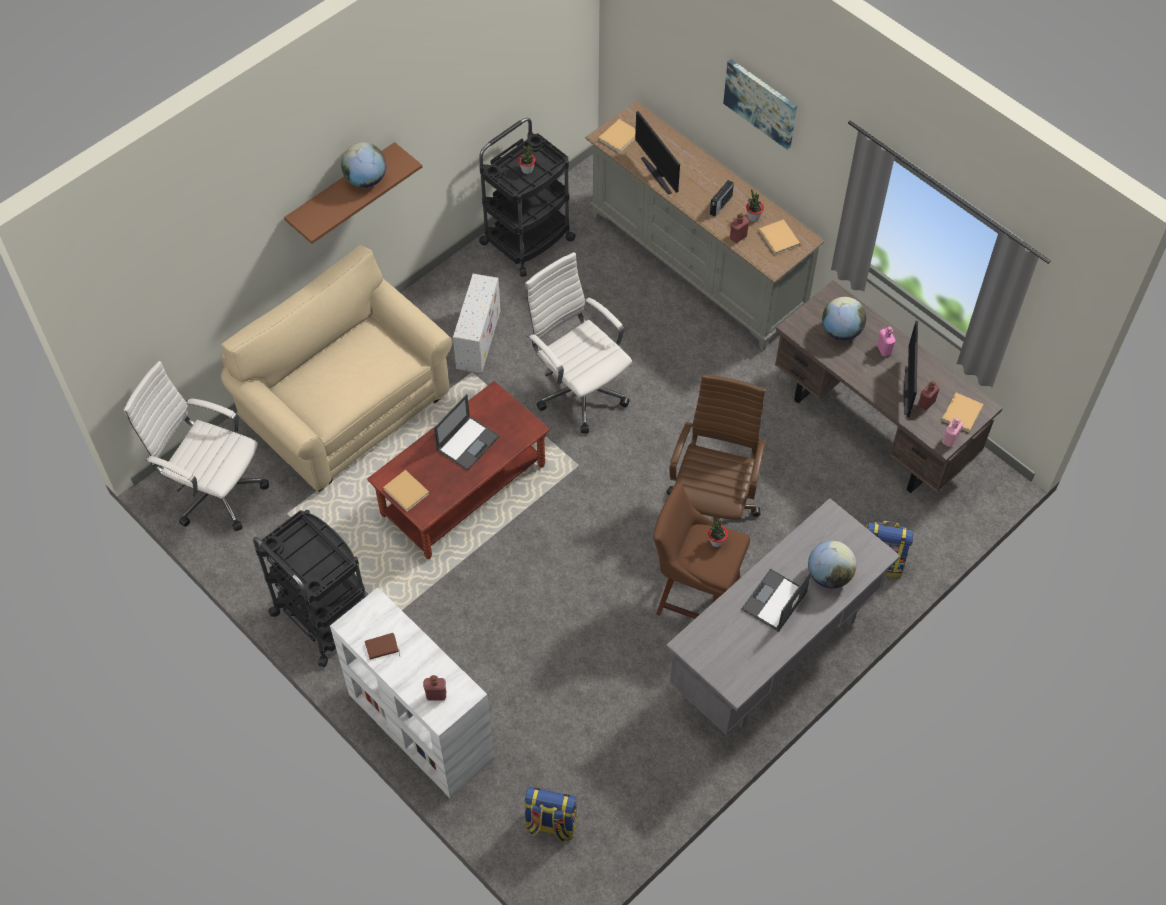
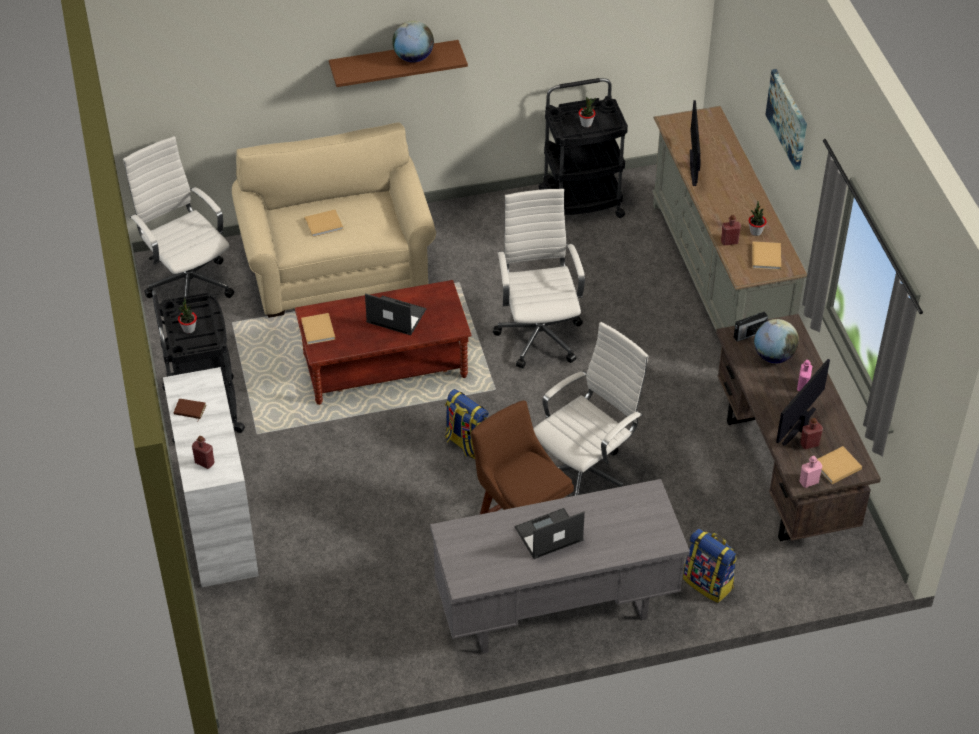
camera: 30 degrees right, 10 degrees down
(468, 442) = (395, 316): laptop -> laptop turned 135 degrees counterclockwise
(478, 338) = (484, 259): white storage box -> none
(550, 824) = (267, 646): backpack -> backpack (466, 443)
(620, 136) = (684, 127): beige book -> beige book (325, 224)
(711, 510) = (585, 474): brown office chair -> white office chair
(716, 541) = (538, 472): potted plant -> potted plant (189, 329)
(720, 205) = (732, 212): radio -> radio (748, 334)
(829, 575) = (612, 537): globe -> none

